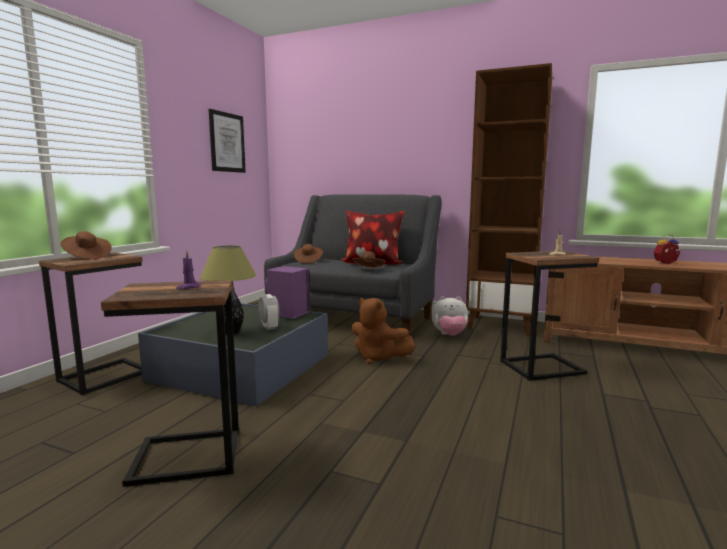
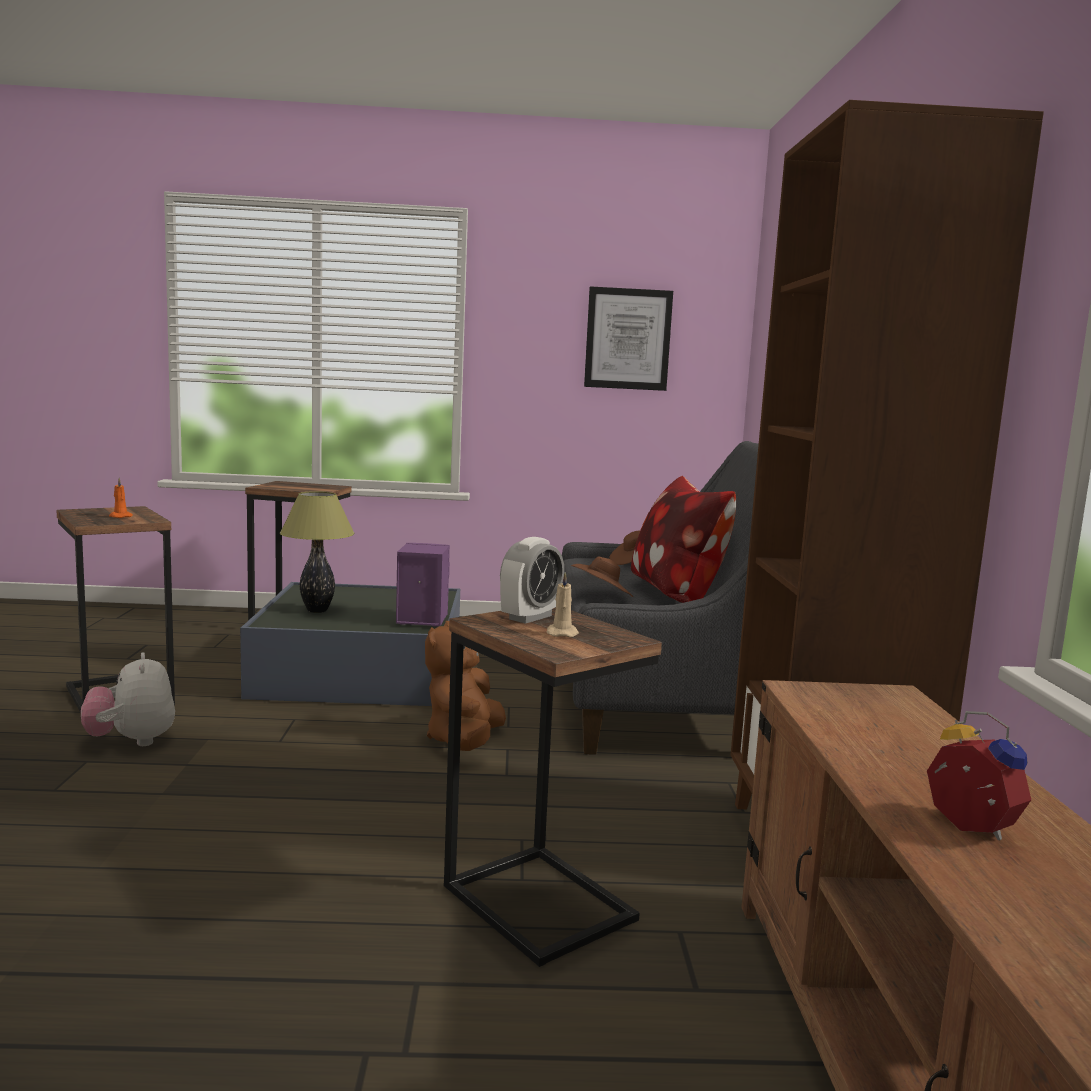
camera: 65 degrees right, 0 degrees up
(87, 257) = (303, 485): brown hat -> none
(188, 287) = (120, 517): purple candle -> orange candle
(269, 327) = (354, 620): alarm clock -> alarm clock (530, 617)
(449, 335) = (660, 789): plush toy -> plush toy (131, 741)

